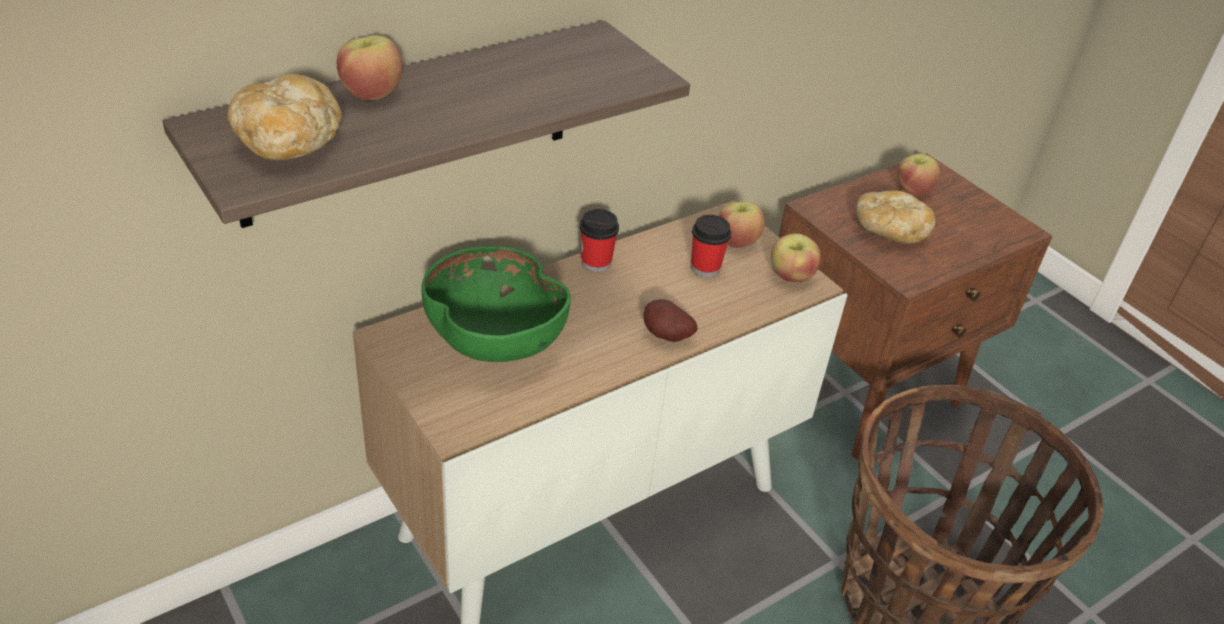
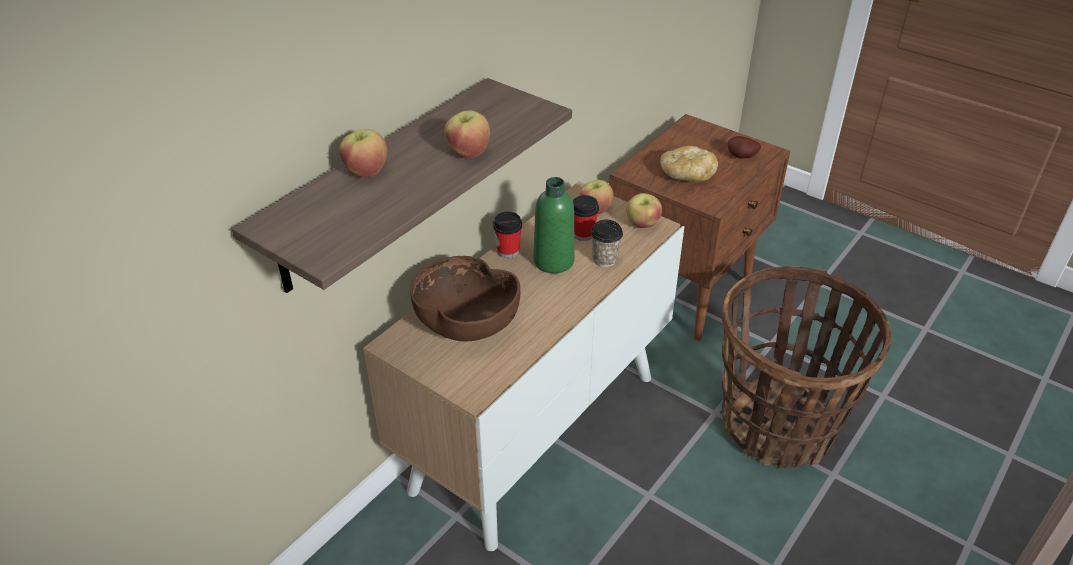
camera: 15 degrees left, 0 degrees up
(290, 141) = (334, 219): bread -> none
(493, 339) = (466, 324): green bowl -> brown bowl
(648, 291) = (553, 261): none -> green bottle
(665, 336) = (581, 289): potato -> potato (741, 157)
(716, 307) = (605, 259): none -> cup
(912, 190) = (688, 142): apple -> apple (468, 152)

